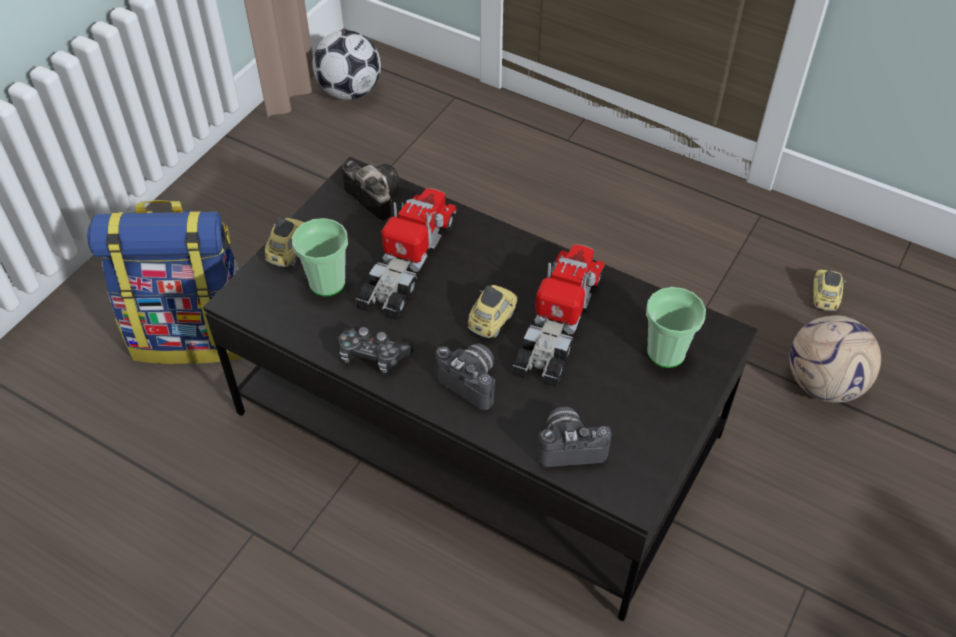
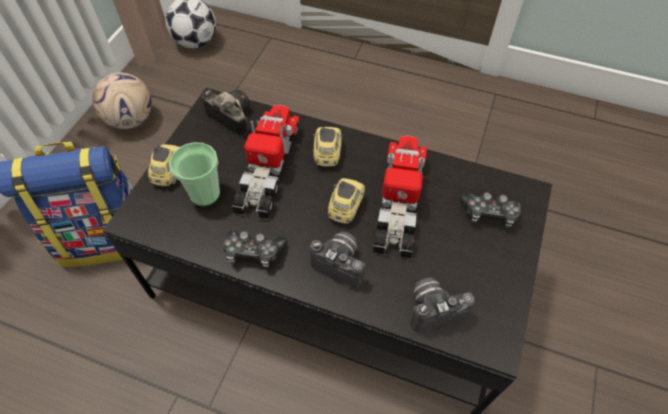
camera: 10 degrees left, 5 degrees up
(666, 352) = (489, 214): cup -> game controller
(824, 297) = (552, 146): toy car -> toy car (327, 153)
(824, 384) = (568, 208): football -> football (131, 120)

